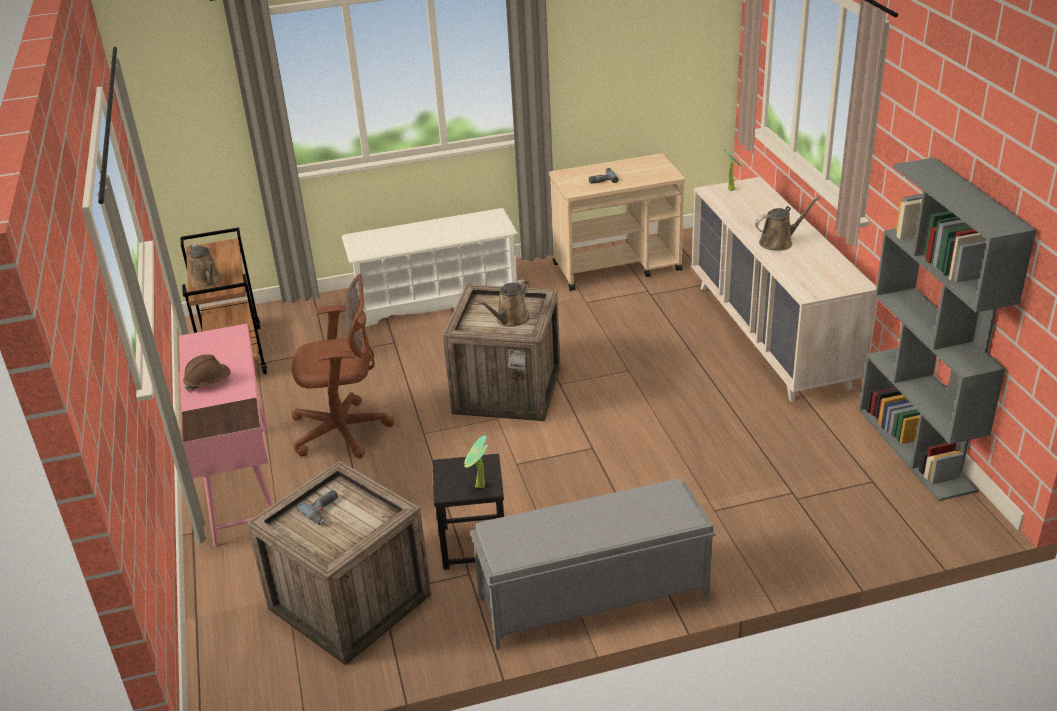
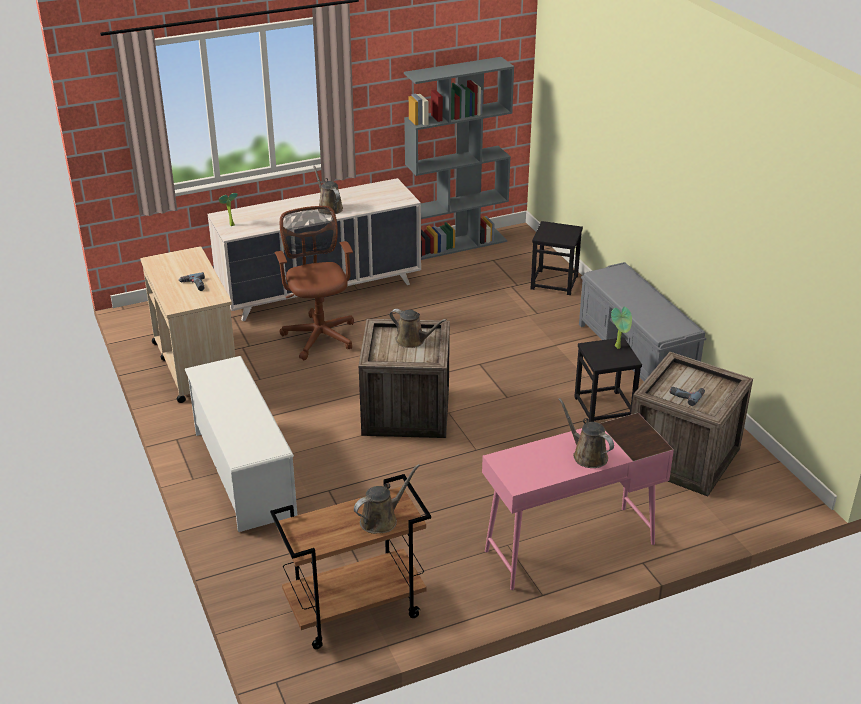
camera: 100 degrees left, 0 degrees up
(208, 383) = (587, 455): brown hard hat -> brown watering can
(345, 431) = (481, 497): brown office chair -> brown office chair (319, 334)
(808, 539) = (554, 282): none -> black stool

